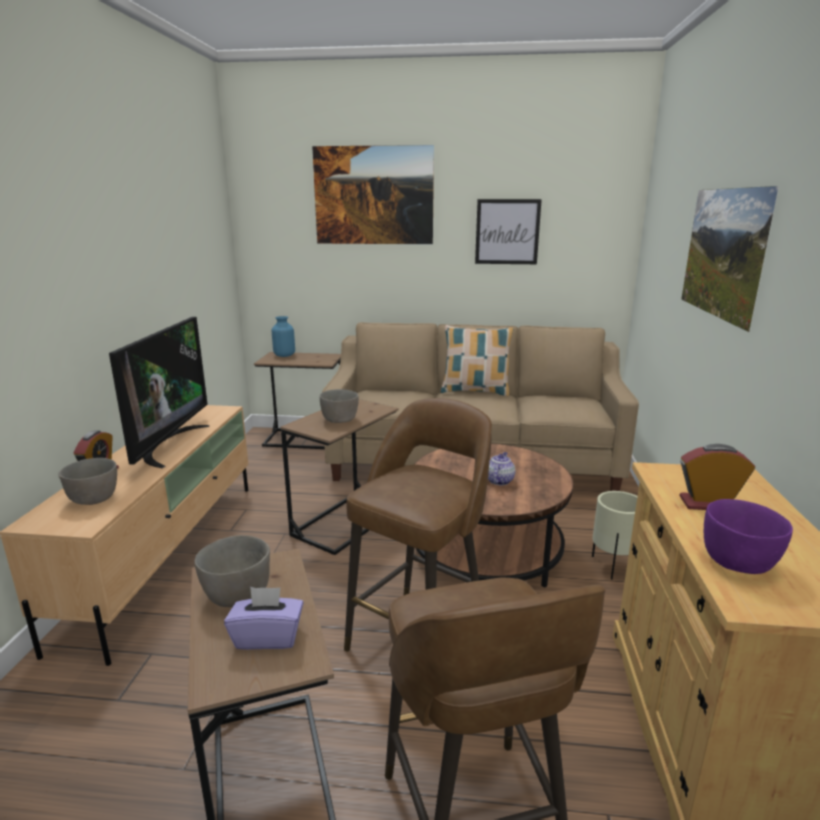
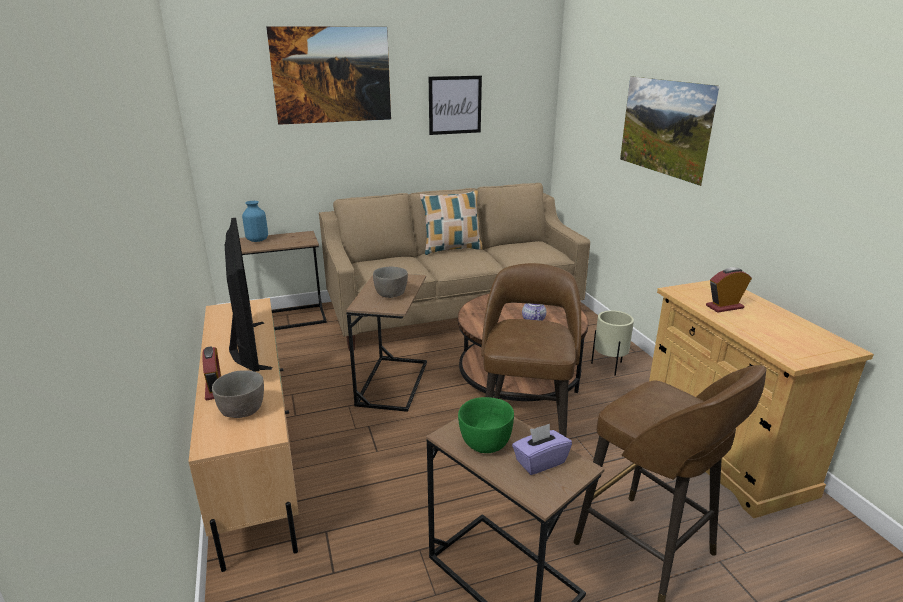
camera: 25 degrees left, 5 degrees up
(236, 594) = (484, 443): grey bowl -> green bowl
(739, 562) = (771, 338): purple bowl -> none

